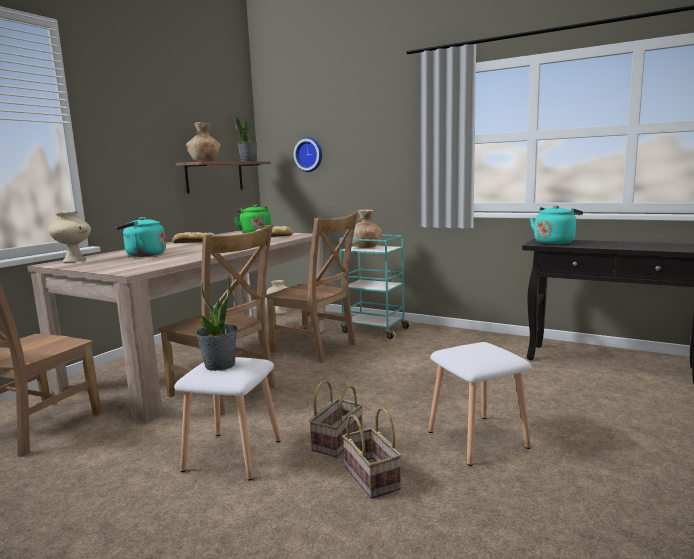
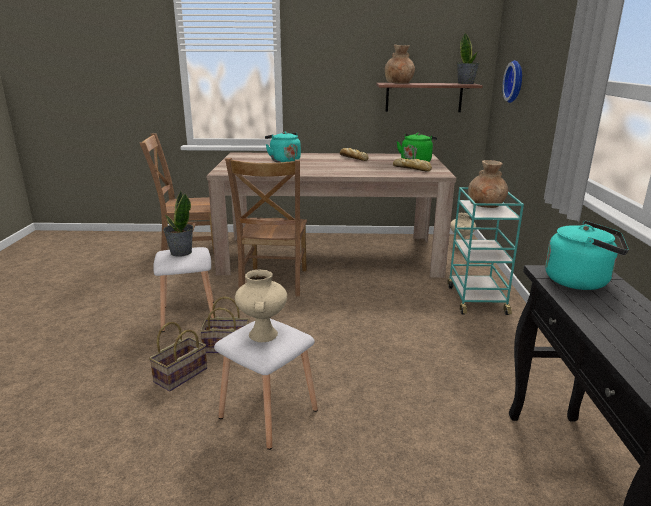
camera: 60 degrees right, 10 degrees up
(73, 260) = (251, 155): beige vase -> beige vase (262, 334)
(316, 348) = (392, 287): brown chair -> none

